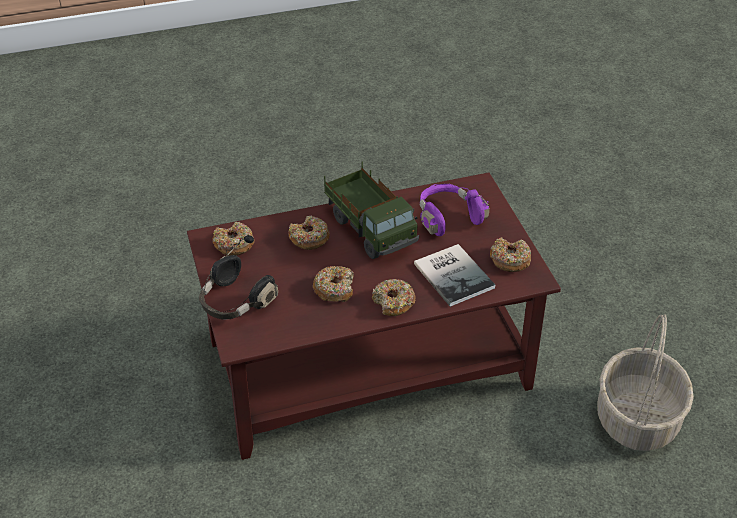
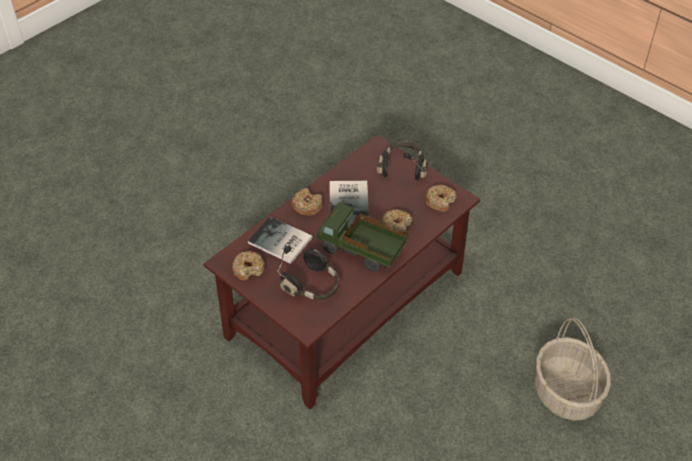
camera: 150 degrees right, 5 degrees up
(334, 289) = (350, 199): donut -> book
(448, 218) = (312, 285): purple headphones -> black headphones
(636, 418) = (143, 348): basket -> basket (567, 393)

